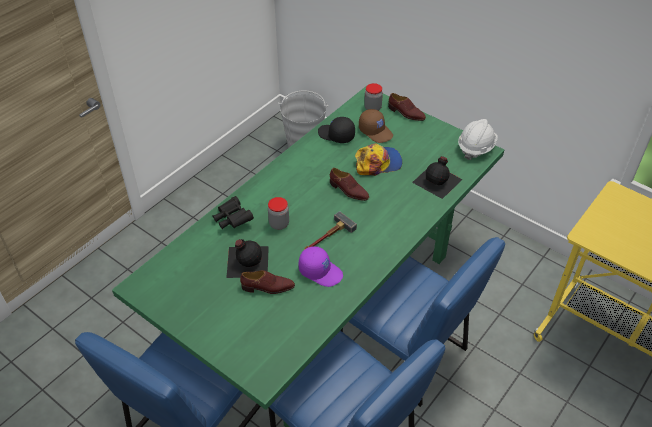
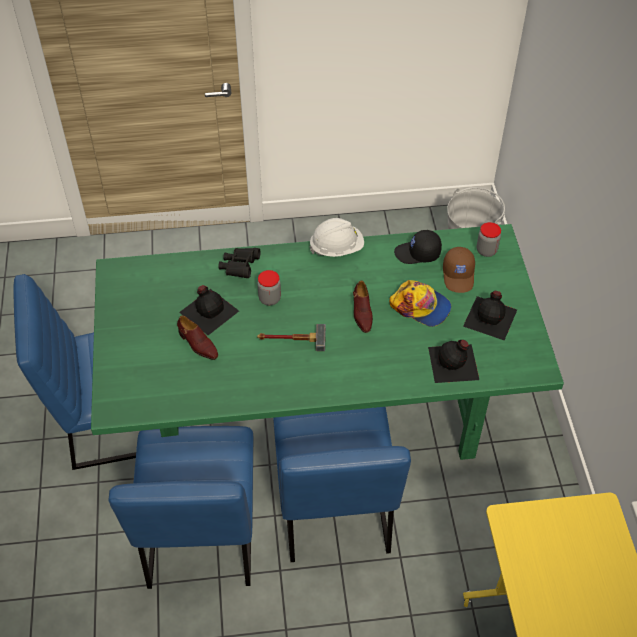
camera: 45 degrees right, 5 degrees up
(321, 271) = (251, 363): purple cap -> none
(336, 135) = (417, 253): black cap -> black cap turned 75 degrees counterclockwise
(406, 113) = (512, 278): brown shoe -> none
(423, 142) = (491, 317): none -> black bottle
(476, 147) = (536, 360): white hard hat -> white hard hat (337, 248)

